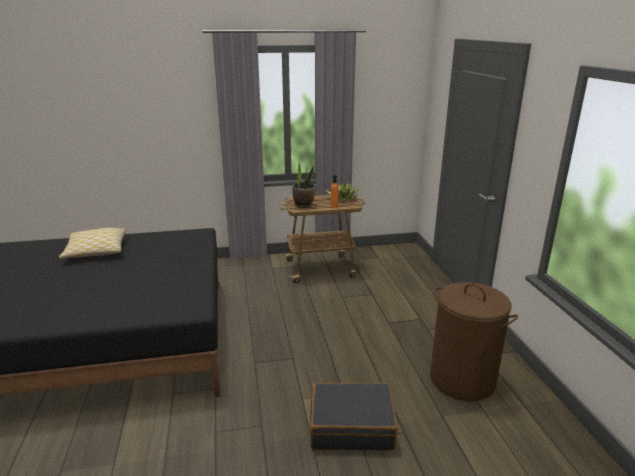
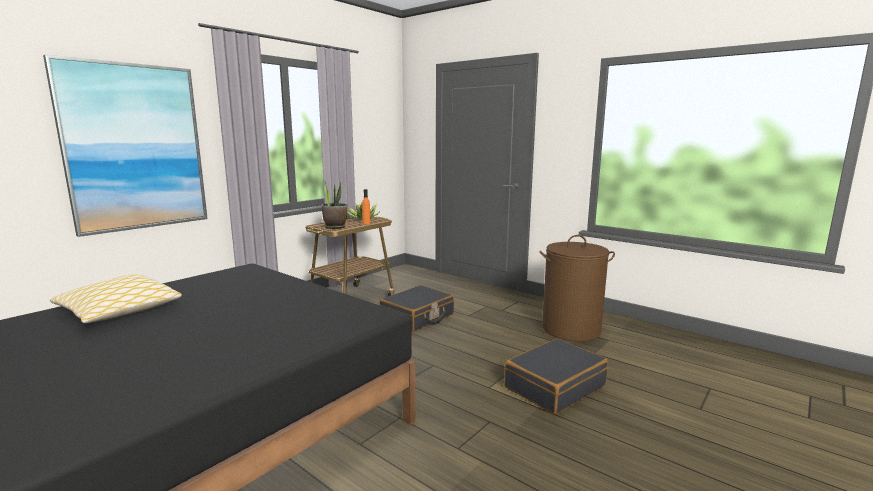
camera: 40 degrees left, 10 degrees down
(159, 128) = (135, 148): none -> picture
(344, 307) = (417, 317): none -> black suitcase

